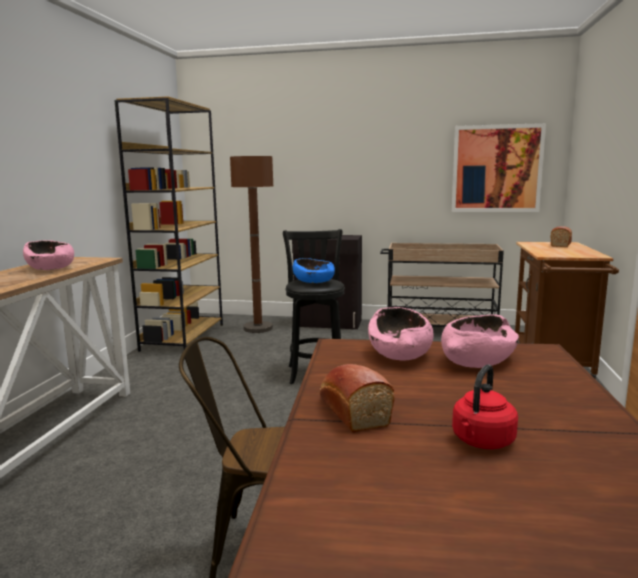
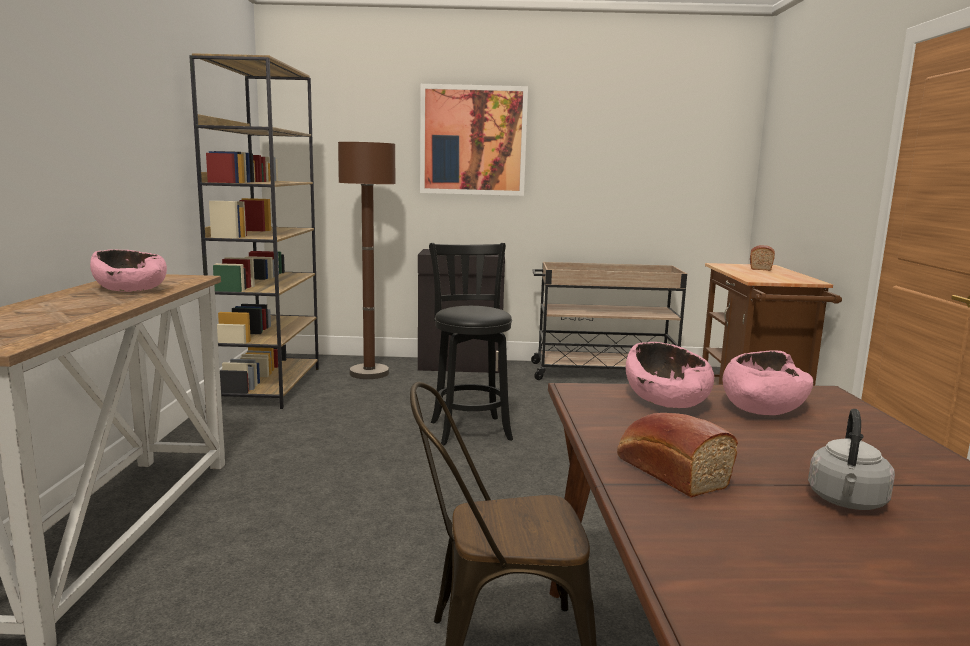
camera: 10 degrees left, 0 degrees up
(313, 281) = (472, 310): blue bowl -> none
(482, 442) = (846, 502): red kettle -> grey kettle
(496, 169) = (674, 172): picture -> picture (473, 140)

